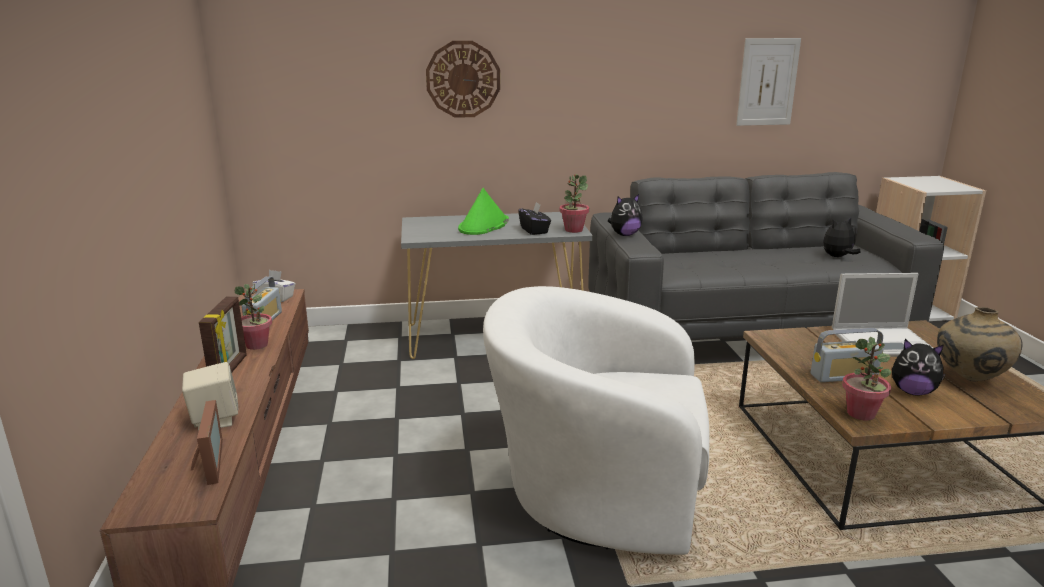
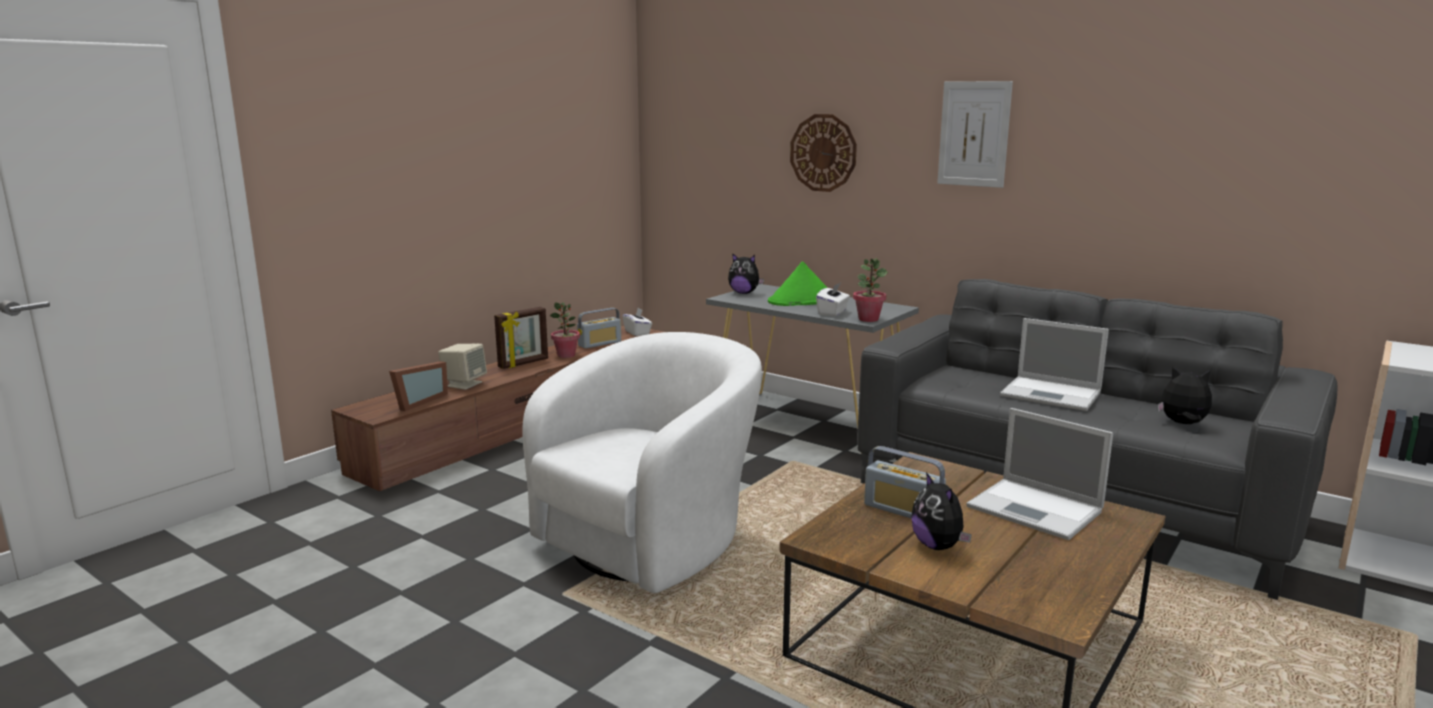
camera: 45 degrees right, 5 degrees down
(534, 230) = (832, 312): black tissue box -> white tissue box
(596, 496) = (652, 543): white armchair -> white armchair turned 75 degrees clockwise
(624, 235) = (907, 333): plush toy -> plush toy (744, 293)
(748, 258) = (1052, 394): none -> laptop
(767, 82) = (1183, 178): picture -> picture (974, 134)
(861, 413) = (834, 535): potted plant -> none
(969, 379) = (1039, 566): beige vase -> none

